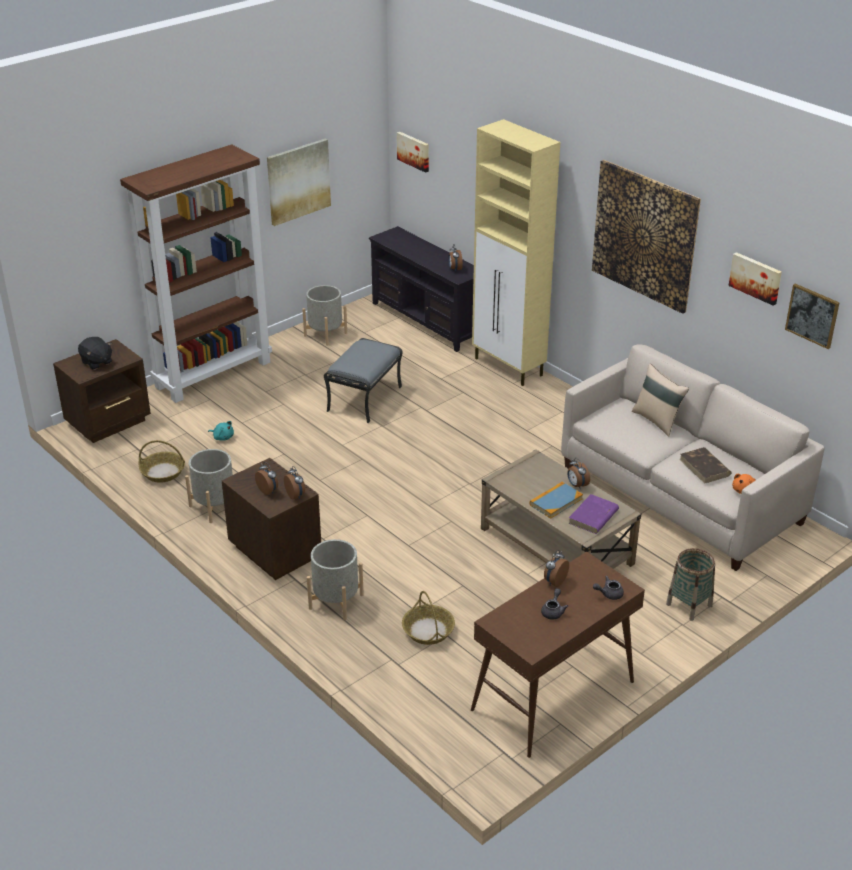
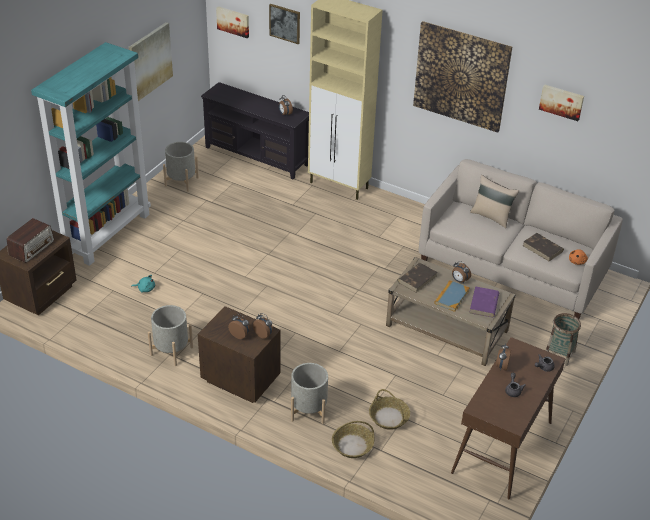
camera: 20 degrees left, 5 degrees up
(96, 362) = (32, 248): black plush toy -> radio
(162, 472) = (112, 330): basket -> basket (352, 445)
(213, 374) = (107, 233): brown bookcase -> turquoise bookcase
(365, 399) = (242, 233): grey ottoman -> none
(524, 473) = (417, 279): none -> brown book
(812, 315) = (610, 125): picture -> picture (285, 23)

